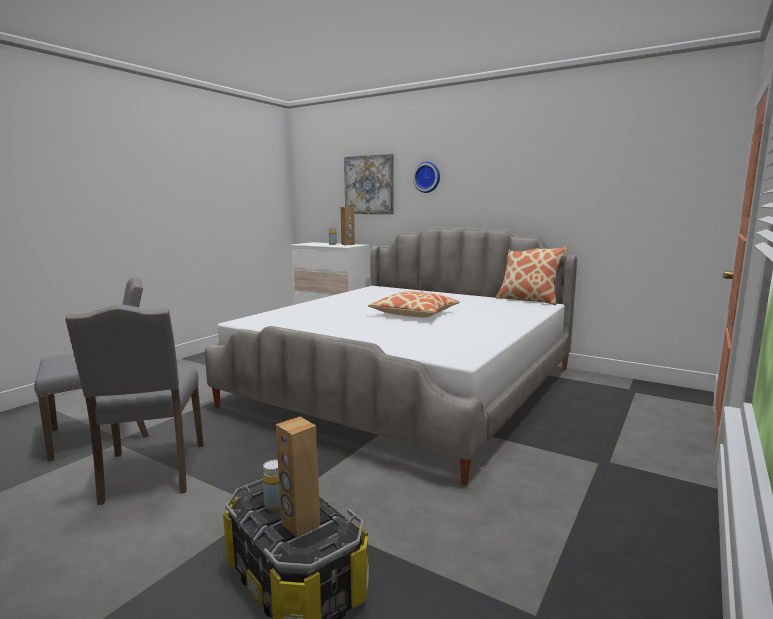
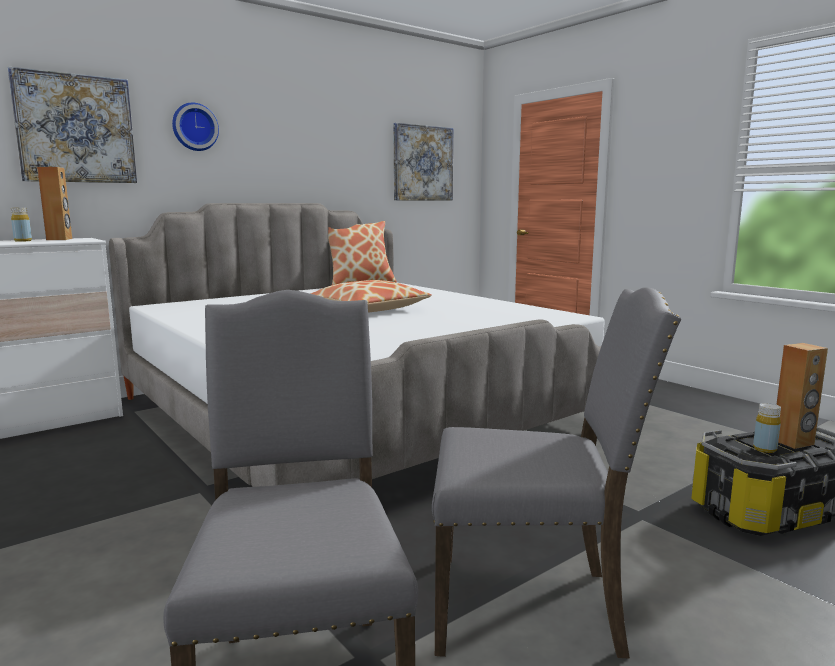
camera: 70 degrees left, 0 degrees up
(638, 190) = (423, 163): none -> picture

